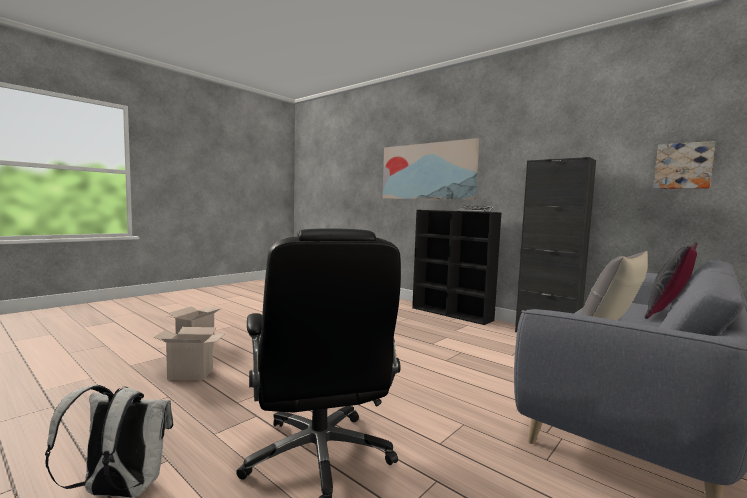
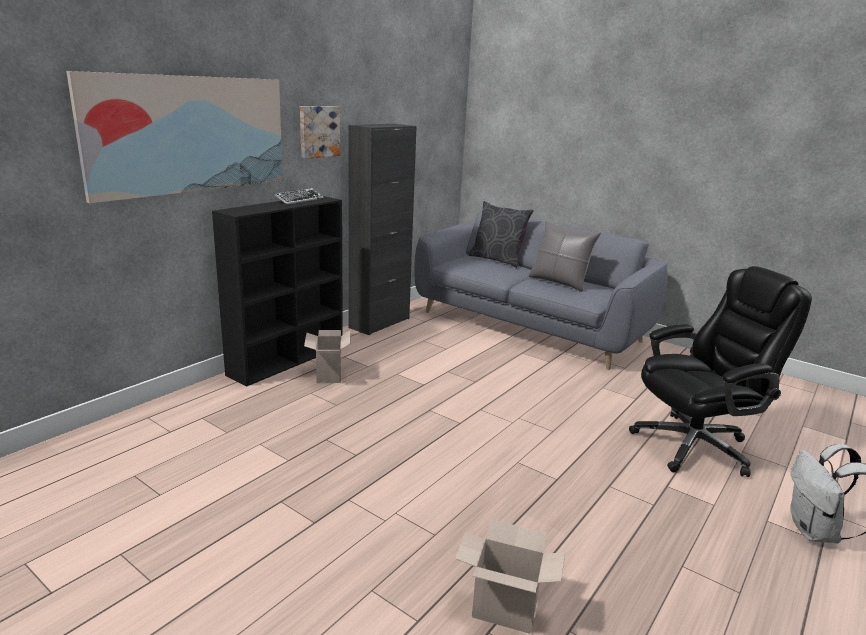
camera: 95 degrees left, 15 degrees up
(192, 374) = (614, 567): cardboard box -> cardboard box (328, 375)
(683, 166) = (434, 130): picture -> picture (318, 131)

